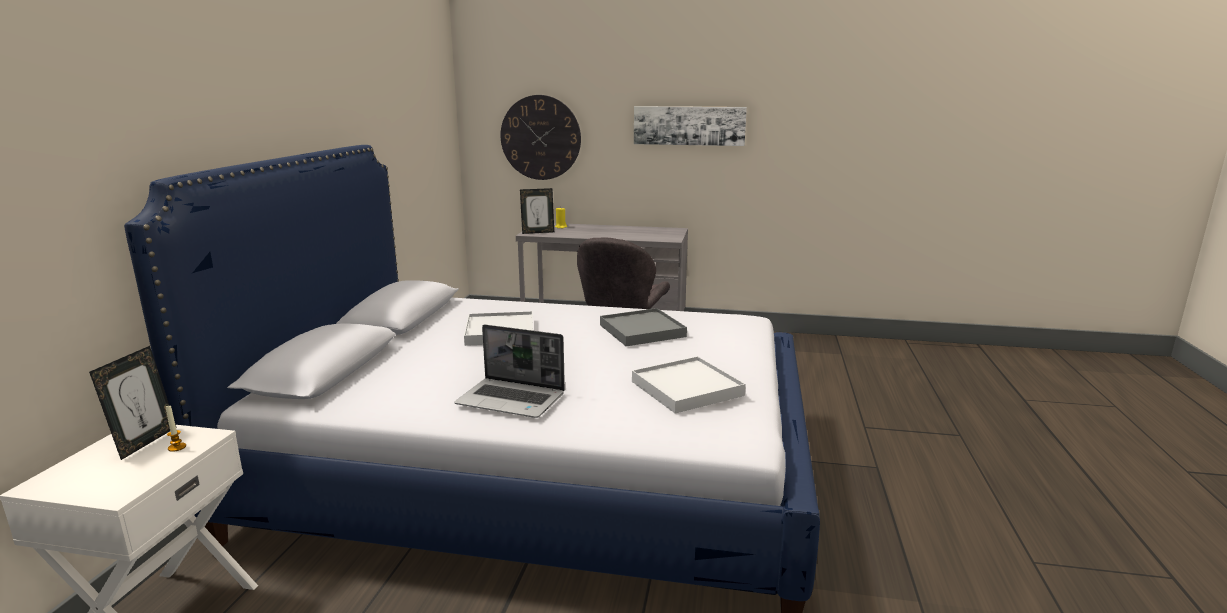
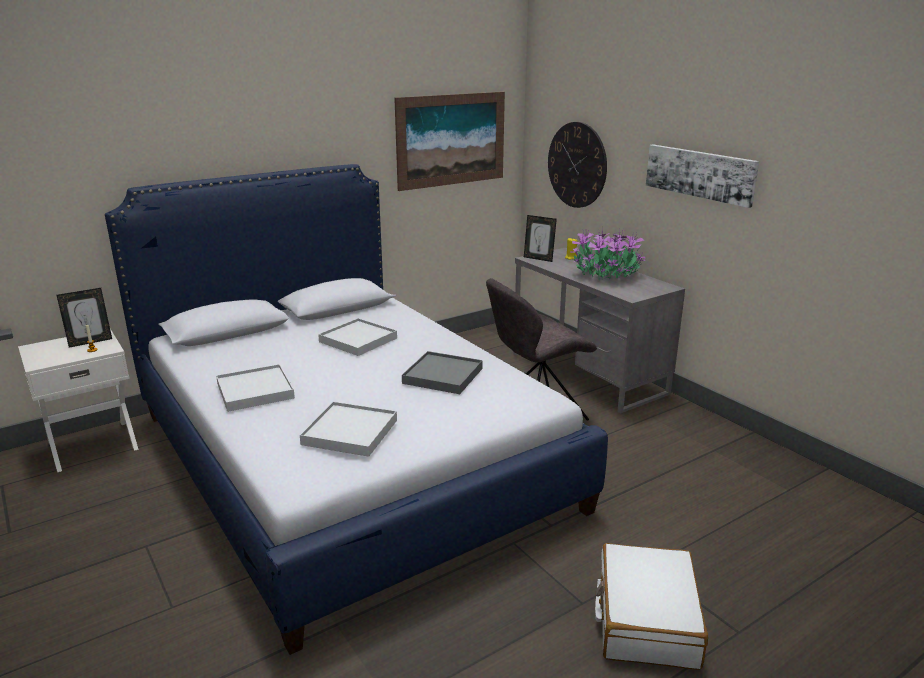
camera: 45 degrees right, 5 degrees up
(417, 119) = (451, 140): none -> picture
(512, 400) = (255, 391): laptop -> white tray
(618, 231) = (607, 275): none -> potted plant
(918, 455) = (646, 619): none -> white suitcase

